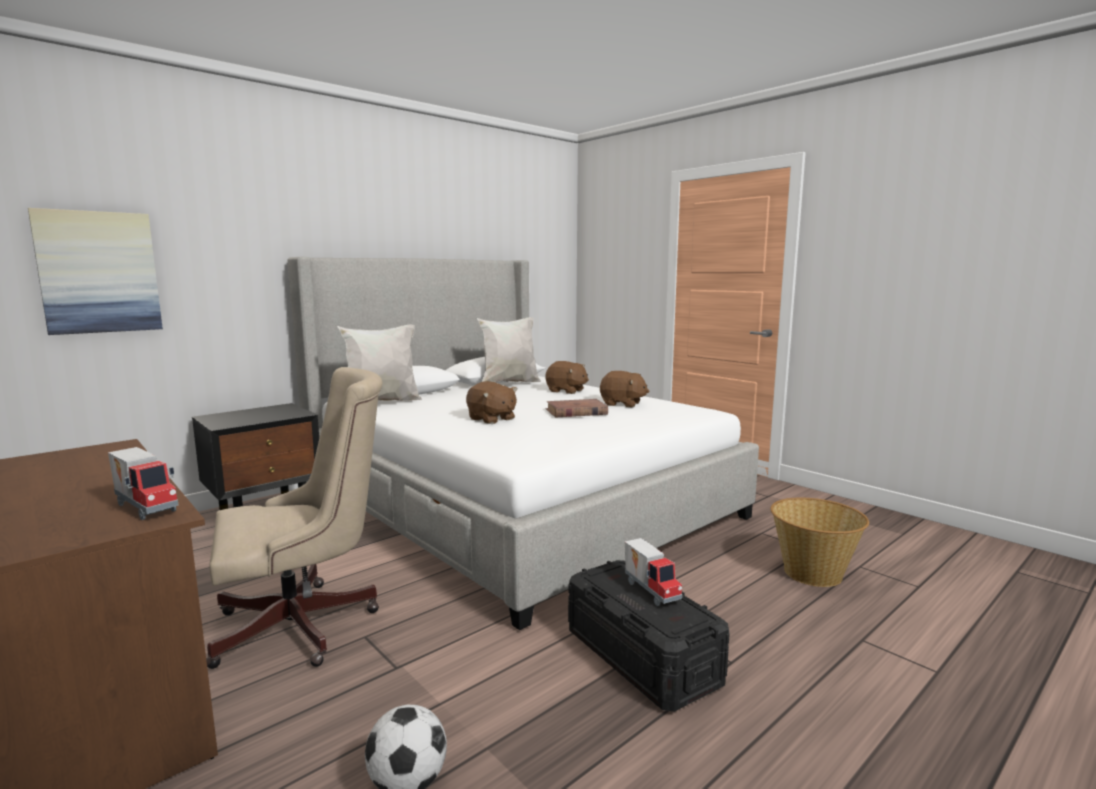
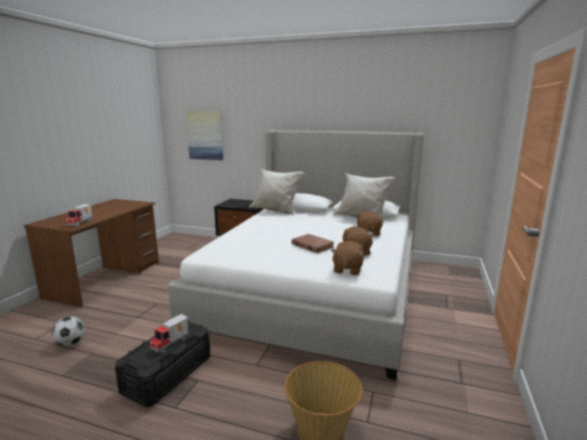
camera: 60 degrees right, 5 degrees up
(306, 625) = (159, 290): beige office chair -> none
(491, 419) = (270, 234): brown plush toy -> brown plush toy (347, 269)

